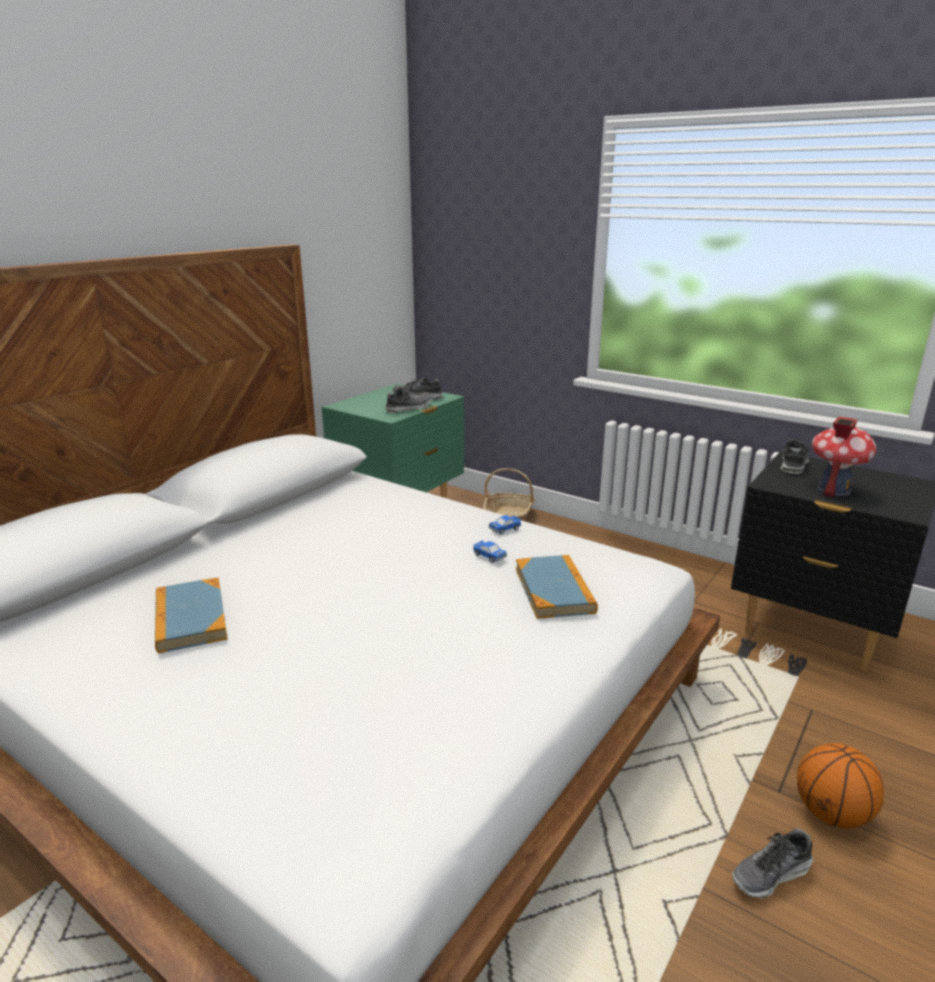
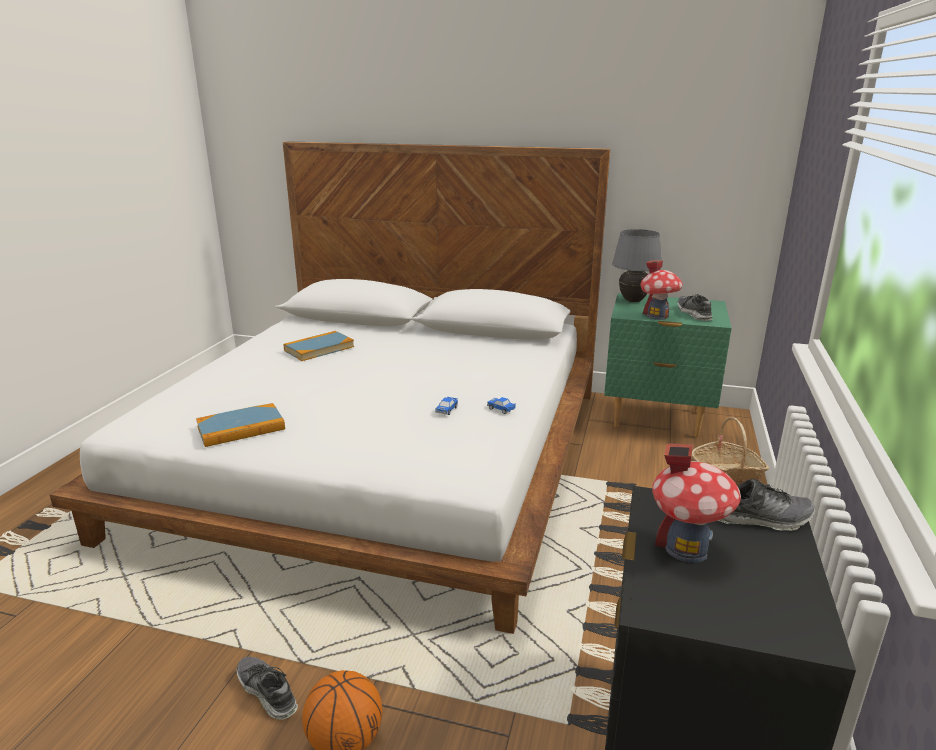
camera: 70 degrees right, 0 degrees up
(355, 407) = (632, 301): none -> grey table lamp
(409, 408) = (657, 316): shoe -> toy house
(554, 590) = (407, 441): book -> book (241, 428)

